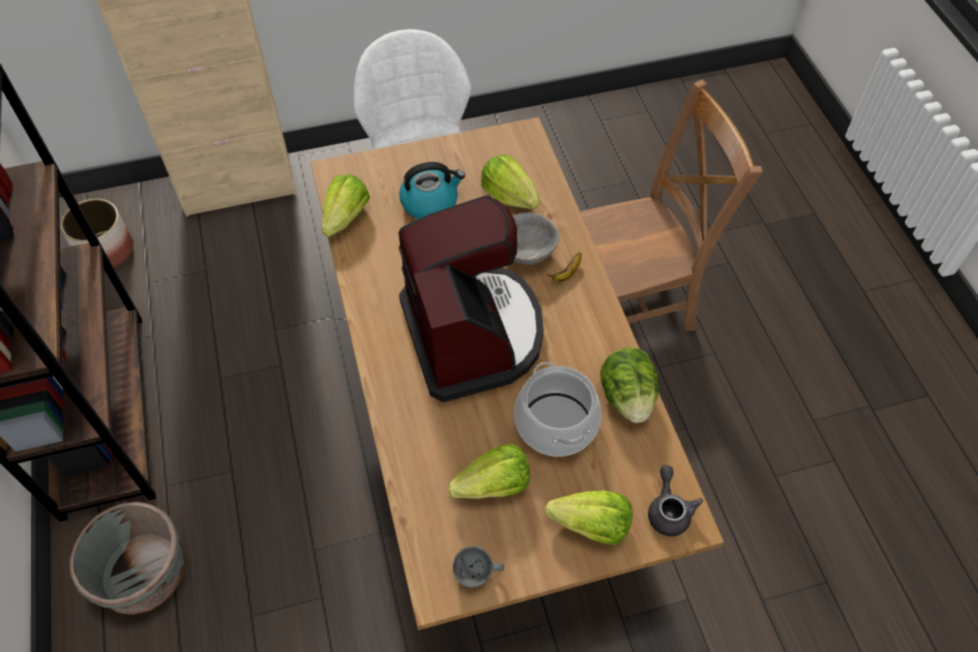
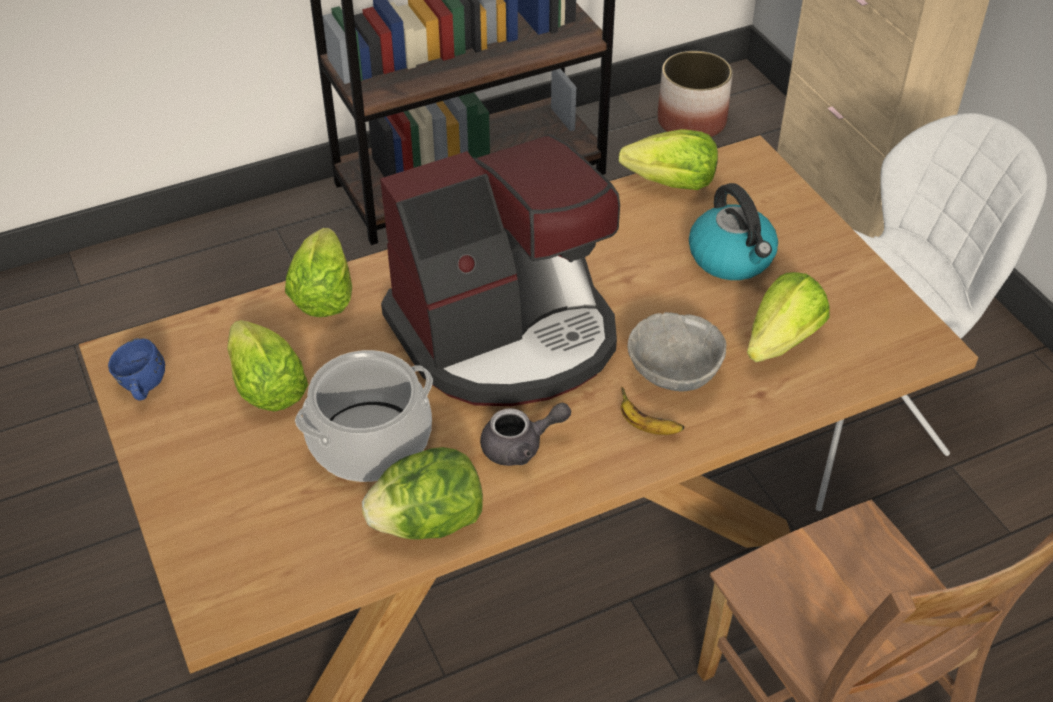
camera: 80 degrees right, 10 degrees down
(145, 574) = (279, 259): grey planter -> none
(478, 575) = (140, 388): grey mug -> blue mug
(591, 526) = (210, 497): lettuce -> lettuce (323, 295)
(668, 510) = (237, 587): grey teapot -> grey teapot (521, 446)

